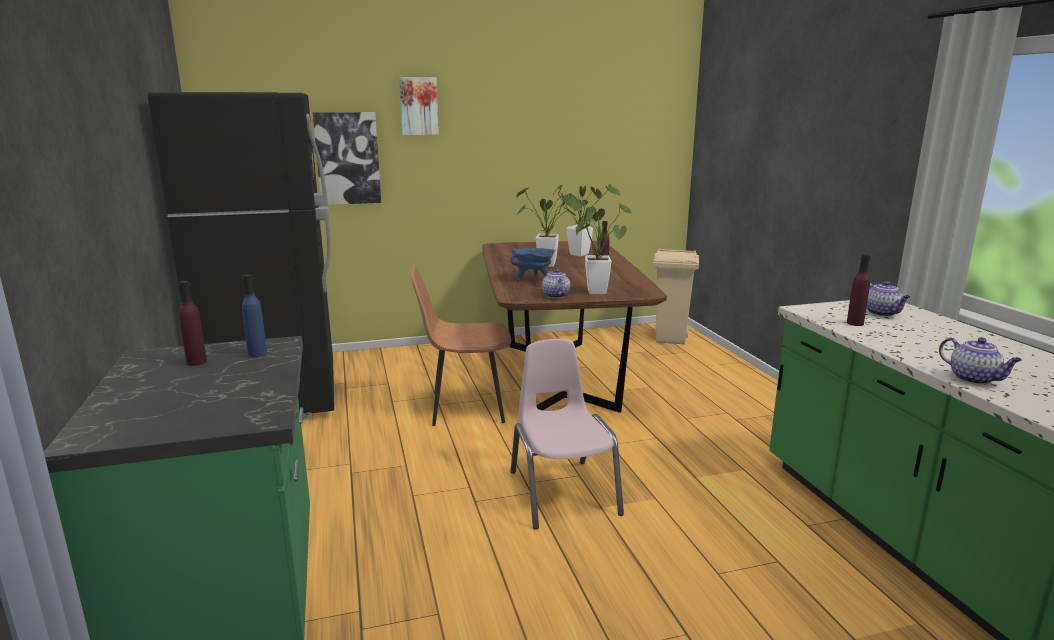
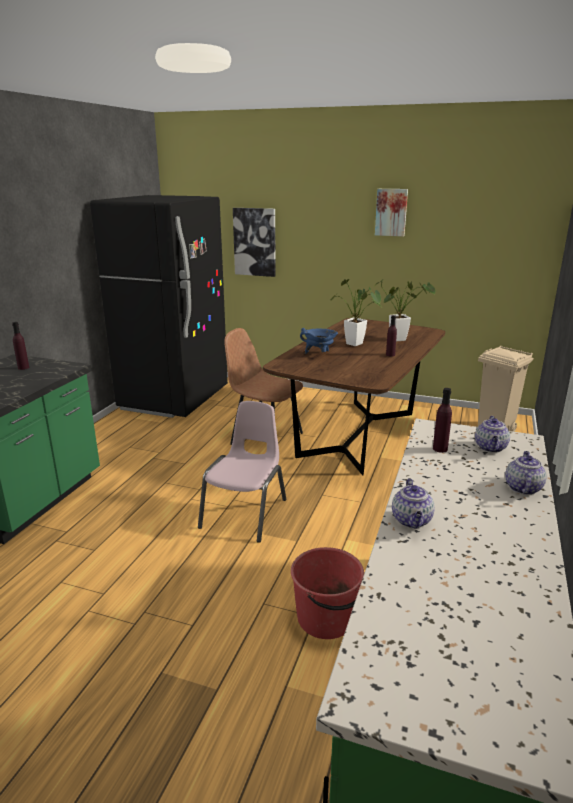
camera: 35 degrees right, 5 degrees up
(257, 353) = (53, 369): blue bottle -> none
(418, 106) = (306, 205): picture -> picture (391, 212)
(555, 295) = (307, 370): teapot -> teapot (522, 487)
(596, 290) = (344, 372): potted plant -> none
(790, 557) = (327, 618): none -> red bucket

